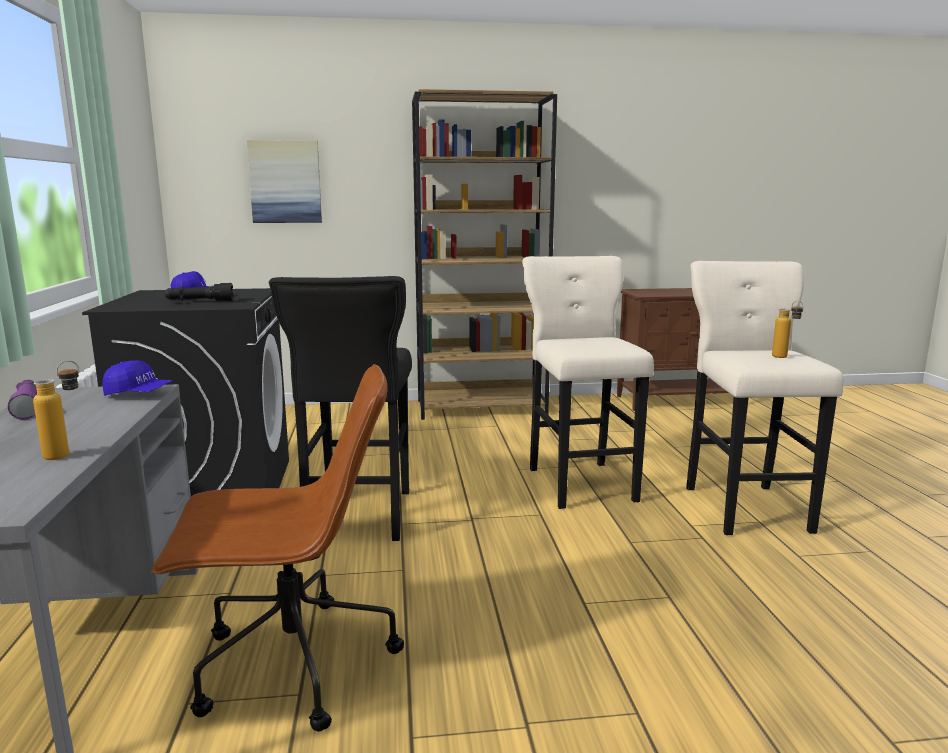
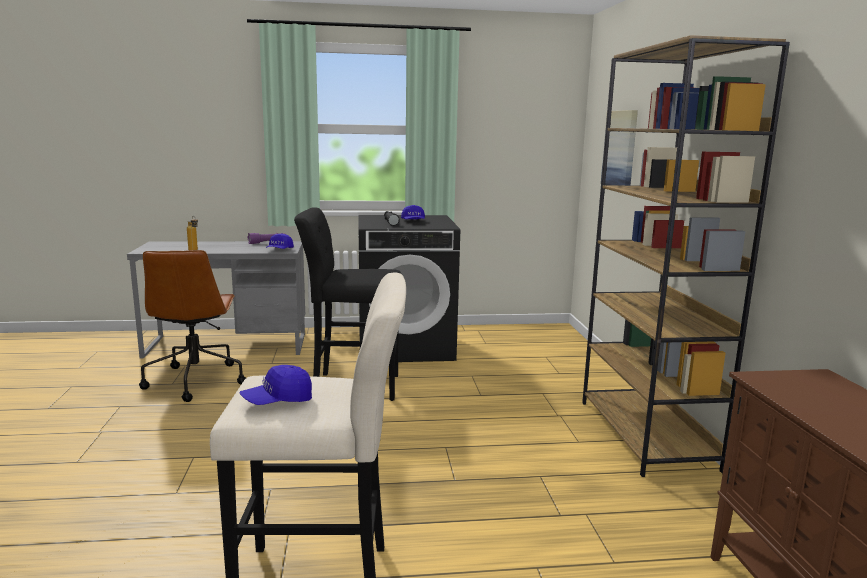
camera: 90 degrees right, 0 degrees up
(580, 482) = (409, 477): beige stool -> none
(784, 357) = (278, 401): bottle -> blue cap

